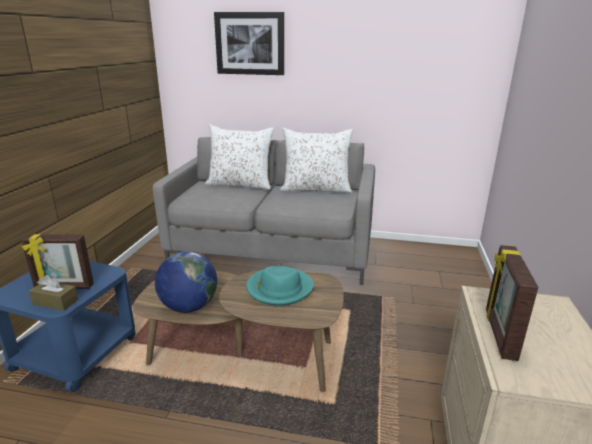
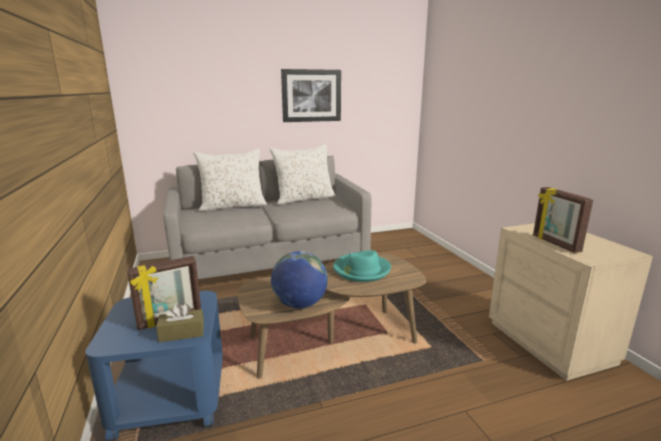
camera: 30 degrees left, 5 degrees down
(250, 44) = (218, 74): picture -> picture (311, 95)

